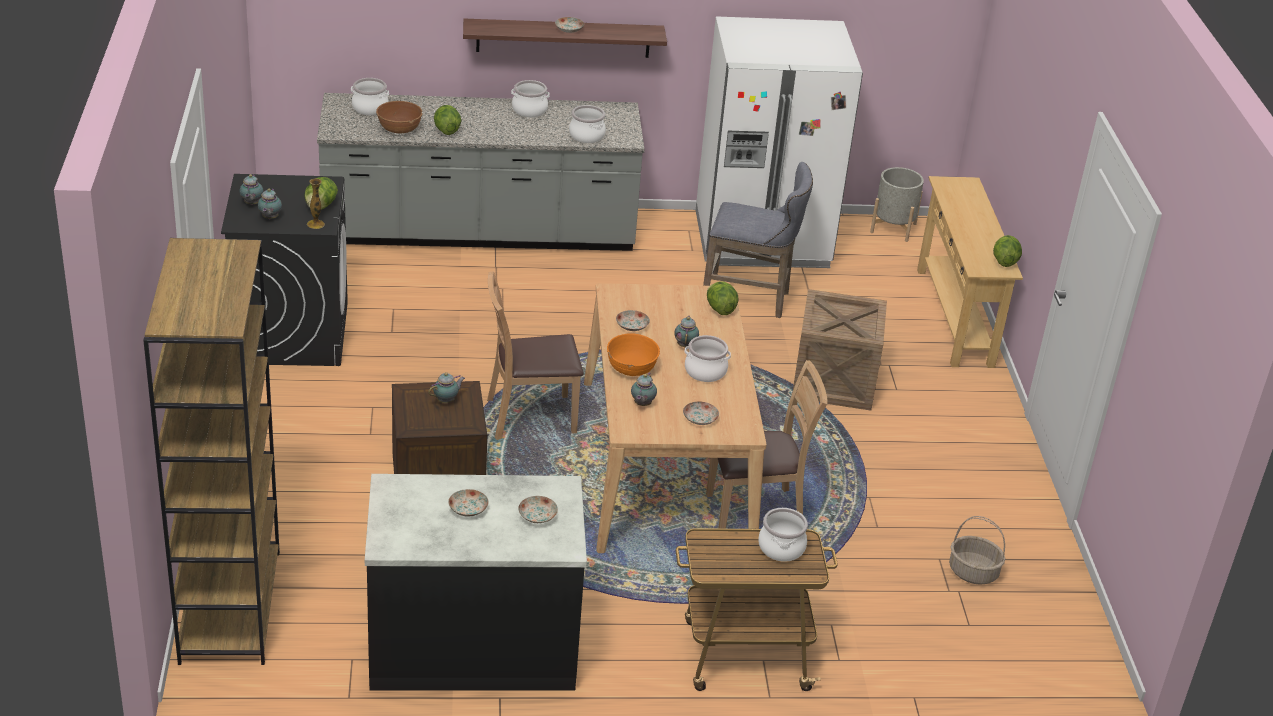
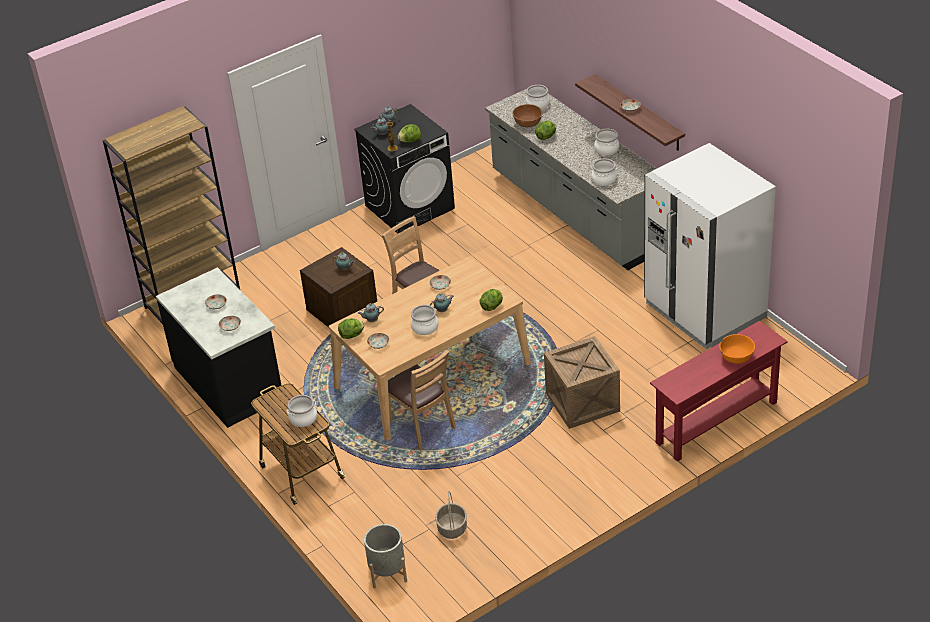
camera: 65 degrees right, 5 degrees up
(631, 368) = (400, 303): orange bowl -> orange bowl (736, 357)
(750, 299) = (631, 335): grey stool -> none
(893, 228) = (794, 355): grey planter -> grey planter (387, 572)
(955, 317) = (717, 423): beige console table -> red console table
(1004, 261) = (687, 390): lettuce -> lettuce (352, 335)

